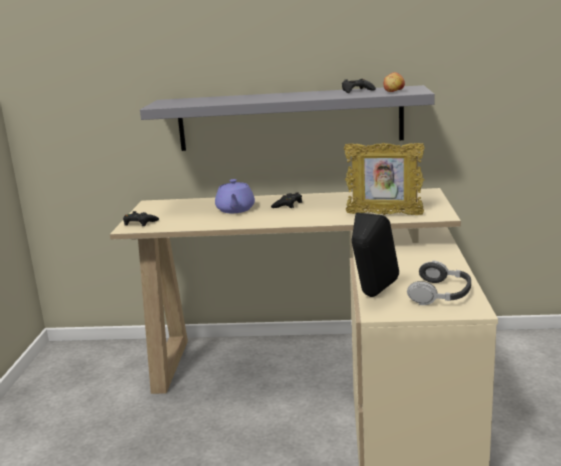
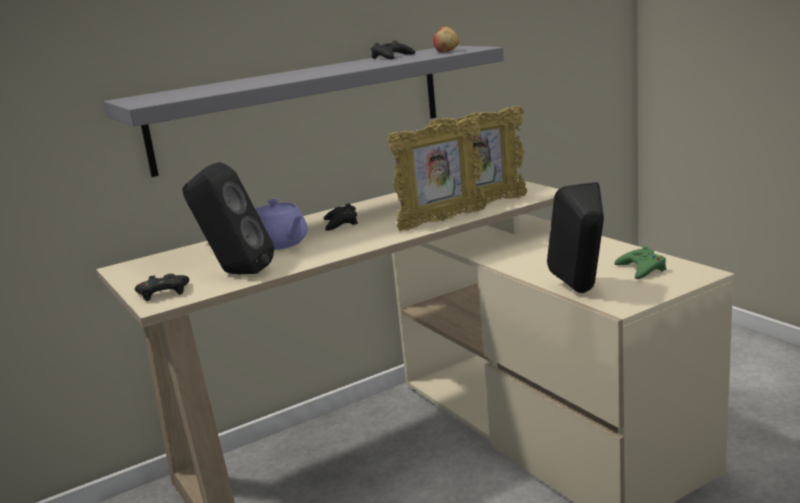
camera: 35 degrees left, 0 degrees up
(185, 221) = (235, 273): none -> black speaker
(340, 219) = (442, 221): none -> picture frame
(441, 293) = (641, 269): headphones -> green game controller

